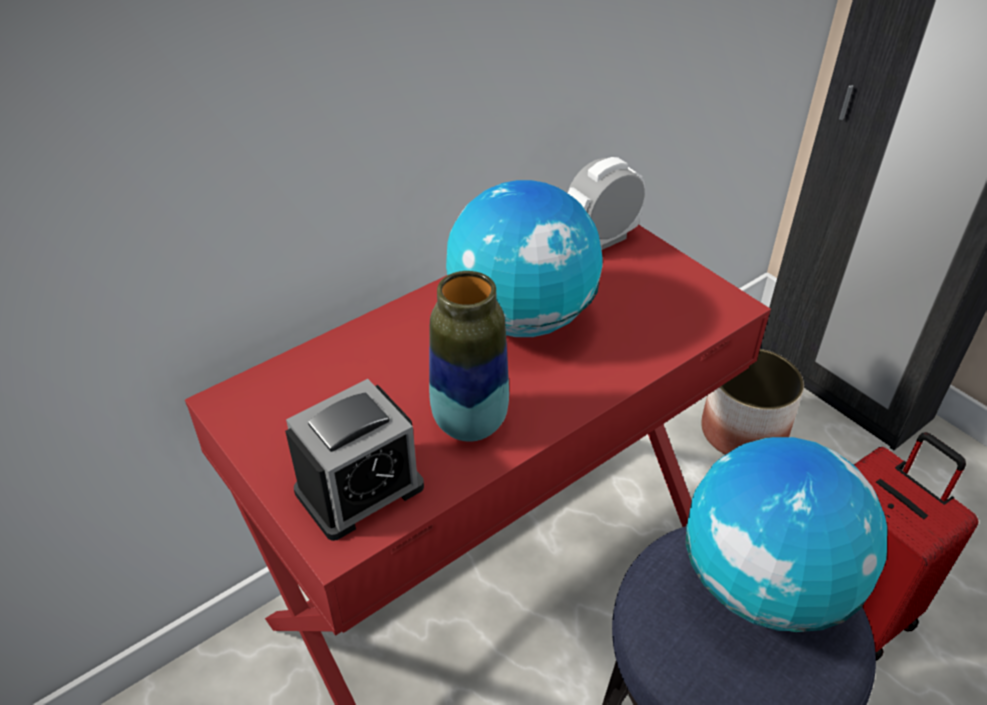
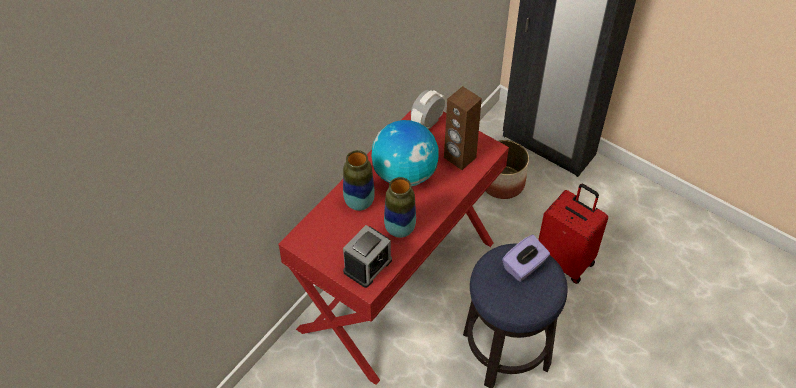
camera: 15 degrees left, 10 degrees up
(401, 352) = (359, 202): none -> vase
(653, 309) = (459, 158): none -> brown speaker
(765, 585) = (524, 266): globe -> purple tissue box

